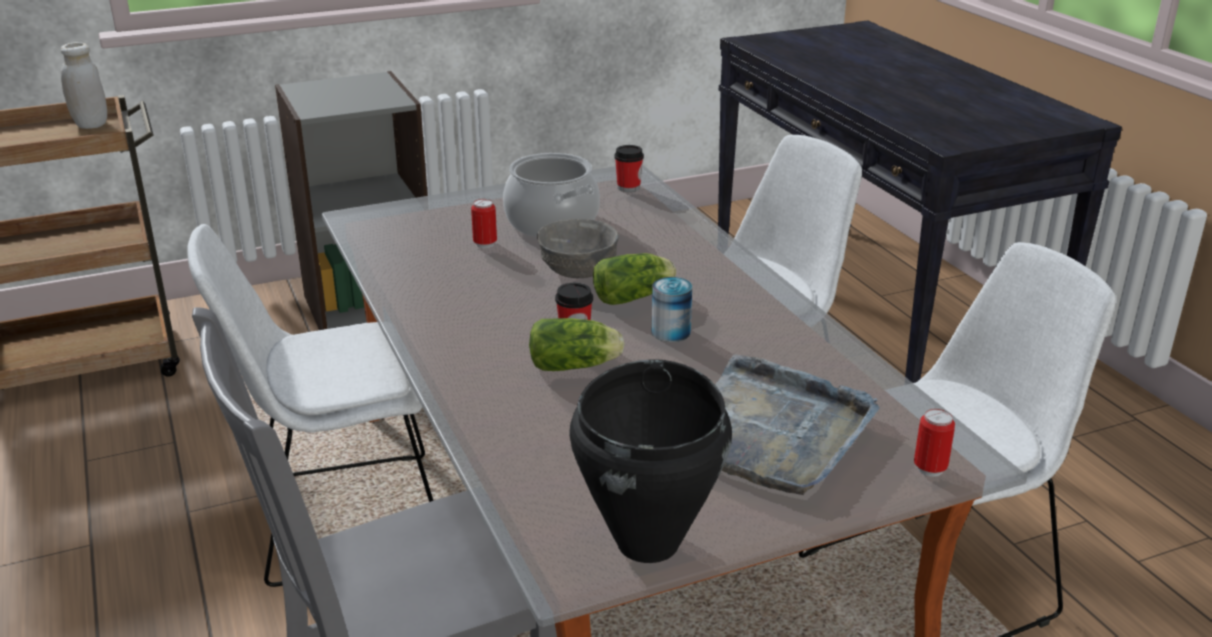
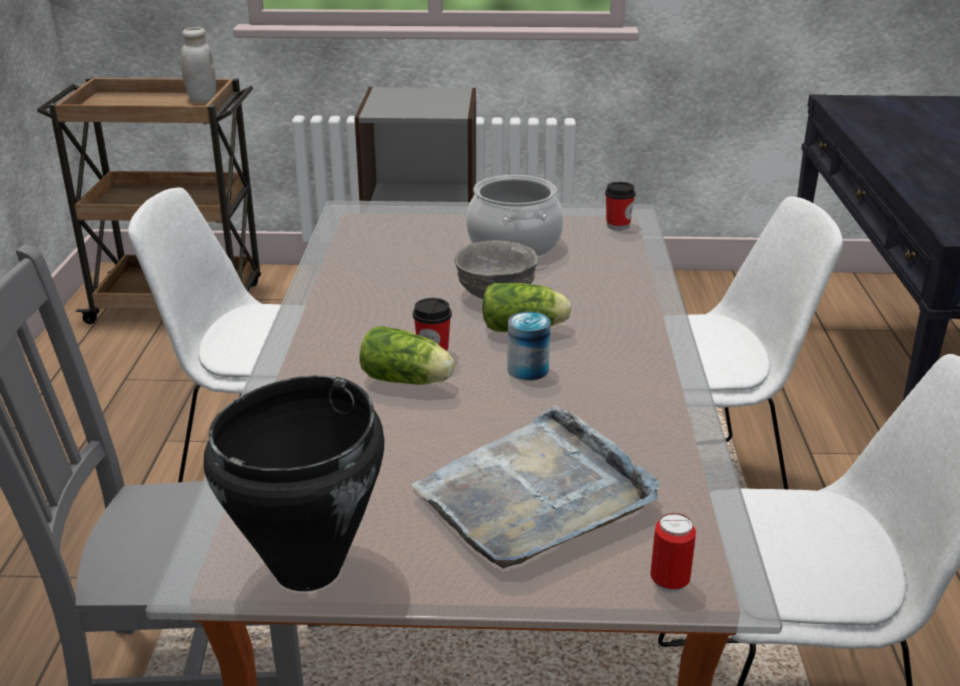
camera: 25 degrees right, 0 degrees up
(485, 244) = (435, 252): can -> none

